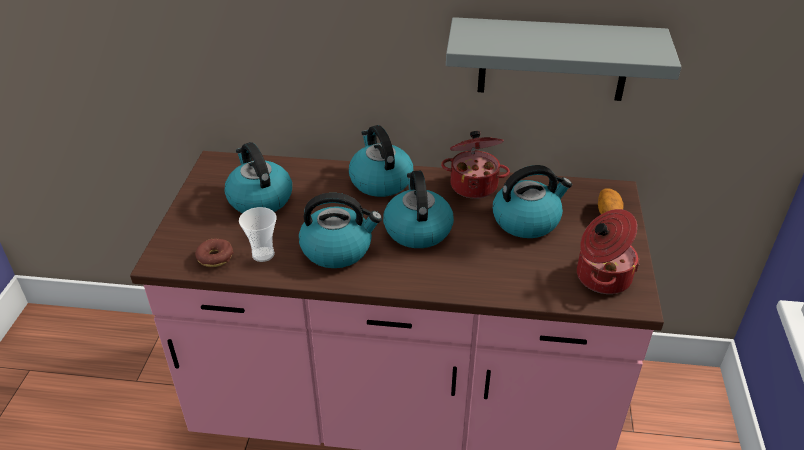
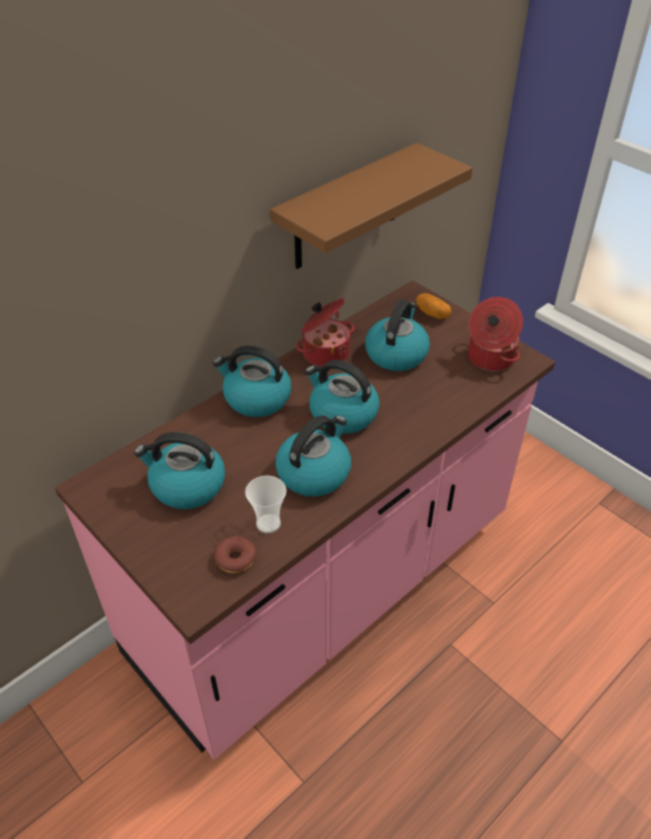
camera: 50 degrees left, 5 degrees up
(553, 60) = (347, 208): grey shelf -> brown shelf

